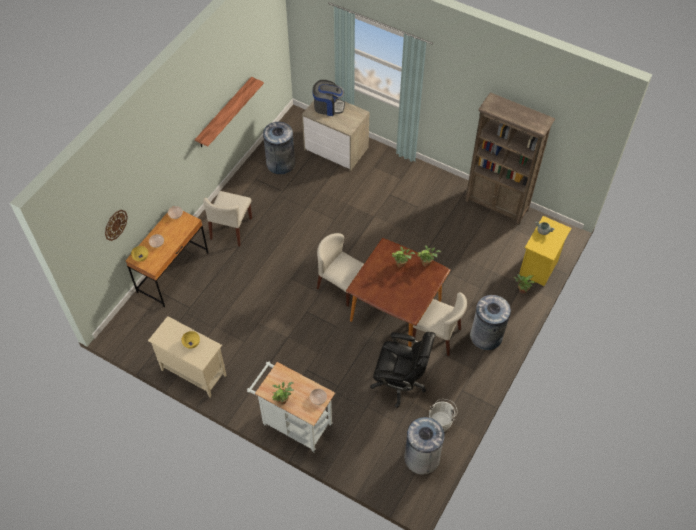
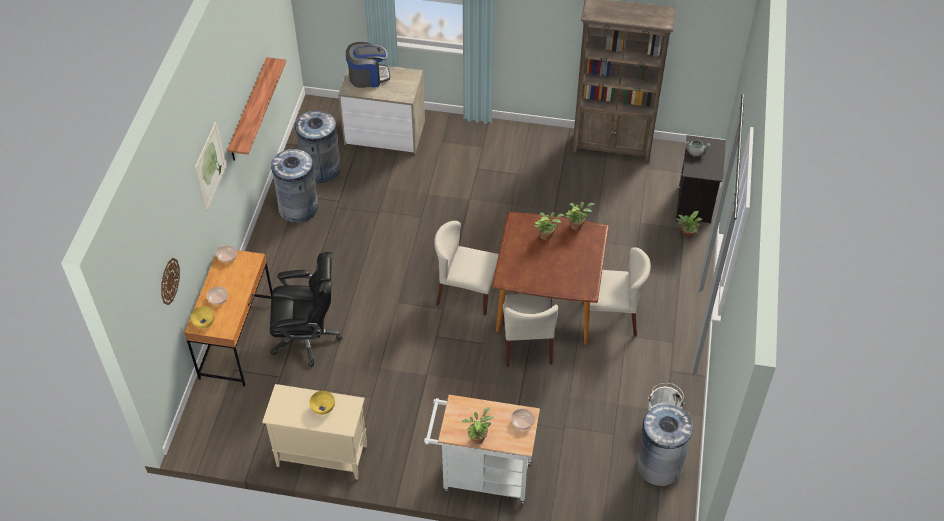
camera: 20 degrees left, 5 degrees down
(173, 149) = (210, 166): none -> picture
(231, 229) = (292, 264): beige chair -> beige chair (527, 344)
(400, 382) = (591, 385): black office chair -> black office chair (307, 337)
(486, 336) = (670, 299): grey trash can -> grey trash can (298, 207)
(539, 268) = (695, 204): yellow nightstand -> black nightstand

